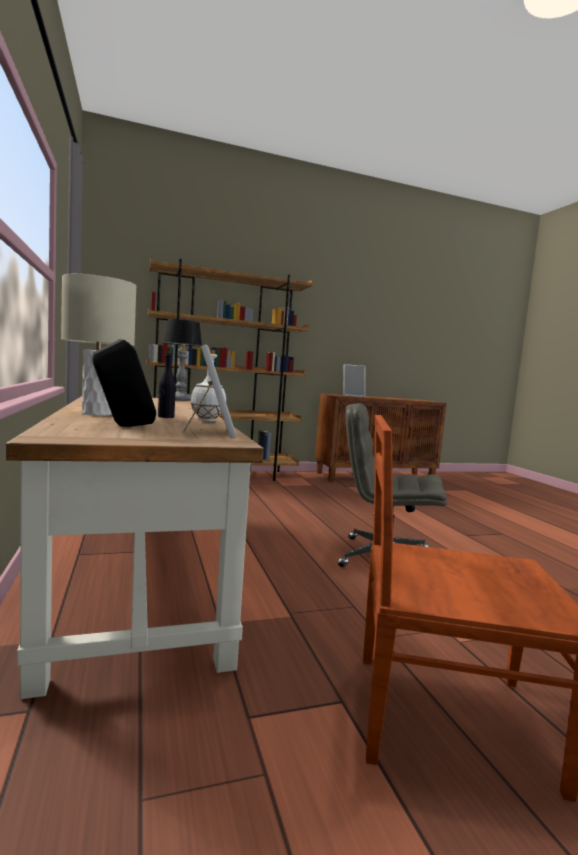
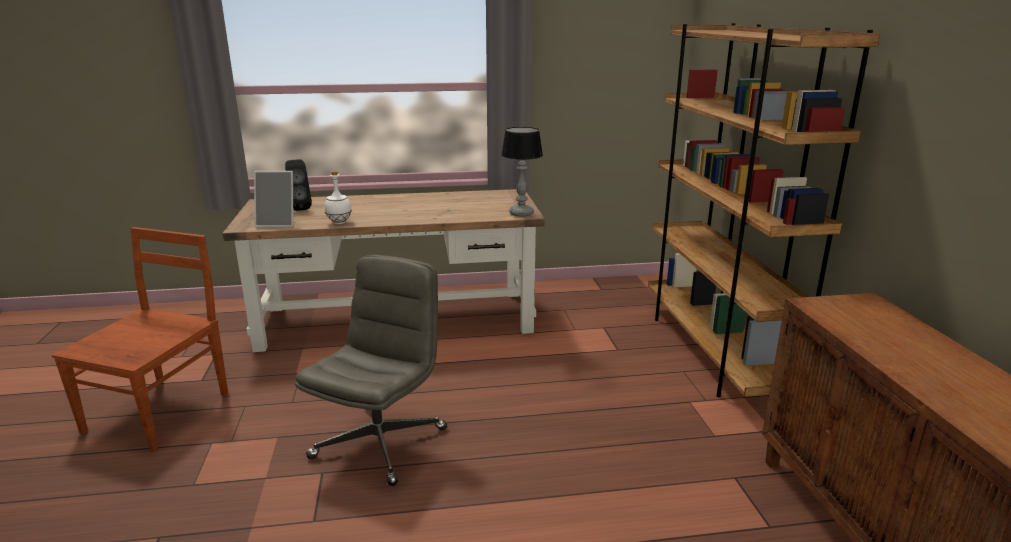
camera: 100 degrees right, 15 degrees up
(97, 414) = (360, 201): beige table lamp -> none
(165, 417) = (355, 213): black bottle -> none
(352, 396) = (866, 322): picture frame -> none

